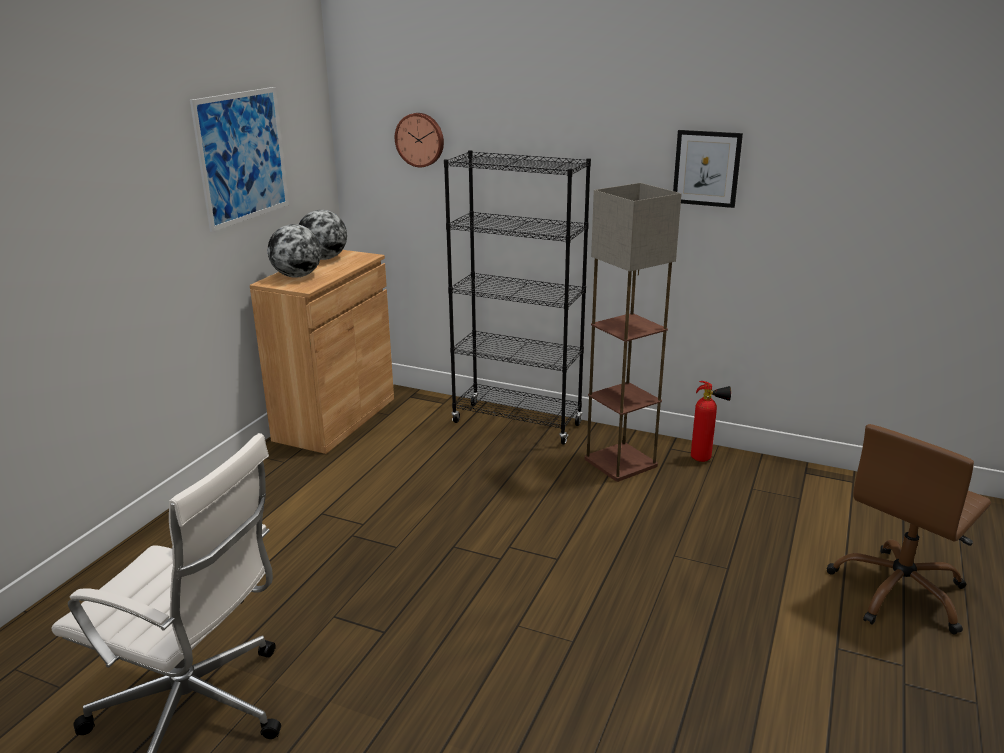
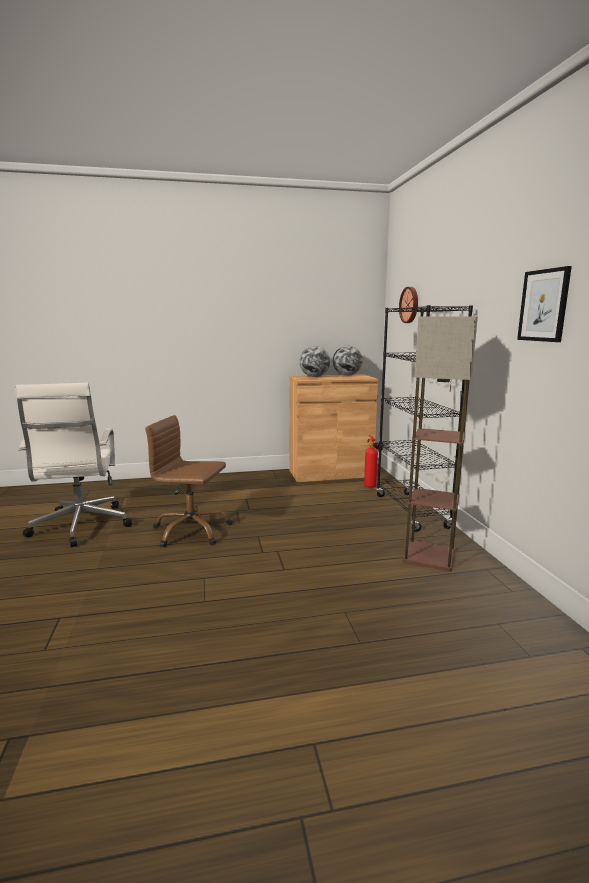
camera: 55 degrees right, 10 degrees down
(242, 157) = (301, 306): picture -> none
(705, 459) = (500, 588): fire extinguisher -> fire extinguisher (372, 487)
(899, 592) = (464, 777): brown office chair -> brown office chair (191, 531)

